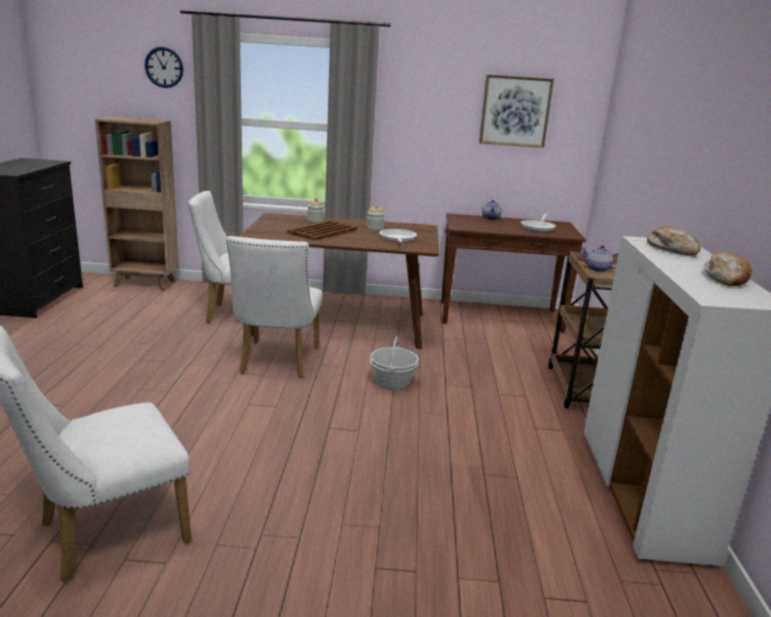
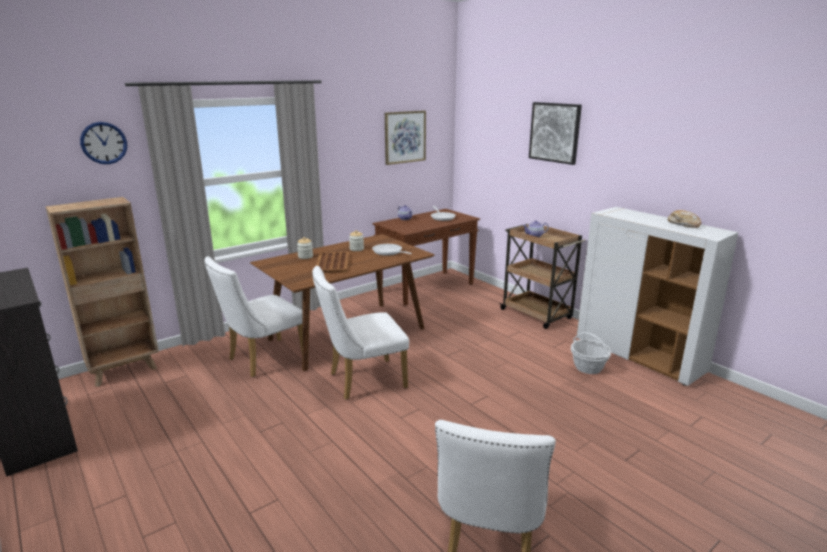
camera: 40 degrees left, 0 degrees up
(276, 363) = (361, 381): white chair -> white chair turned 105 degrees clockwise
(392, 382) = (449, 357): basket -> basket (588, 367)
(669, 115) = (555, 132): none -> picture
(672, 249) = (627, 214): bread -> none

